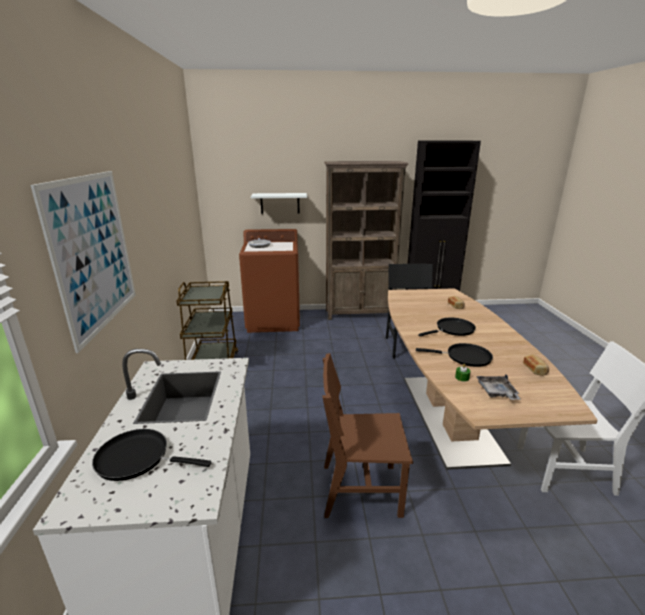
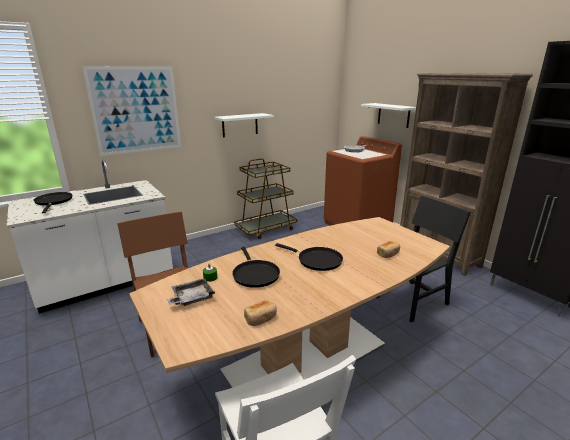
camera: 60 degrees right, 0 degrees up
(162, 244) = (240, 125): none -> white shelf

